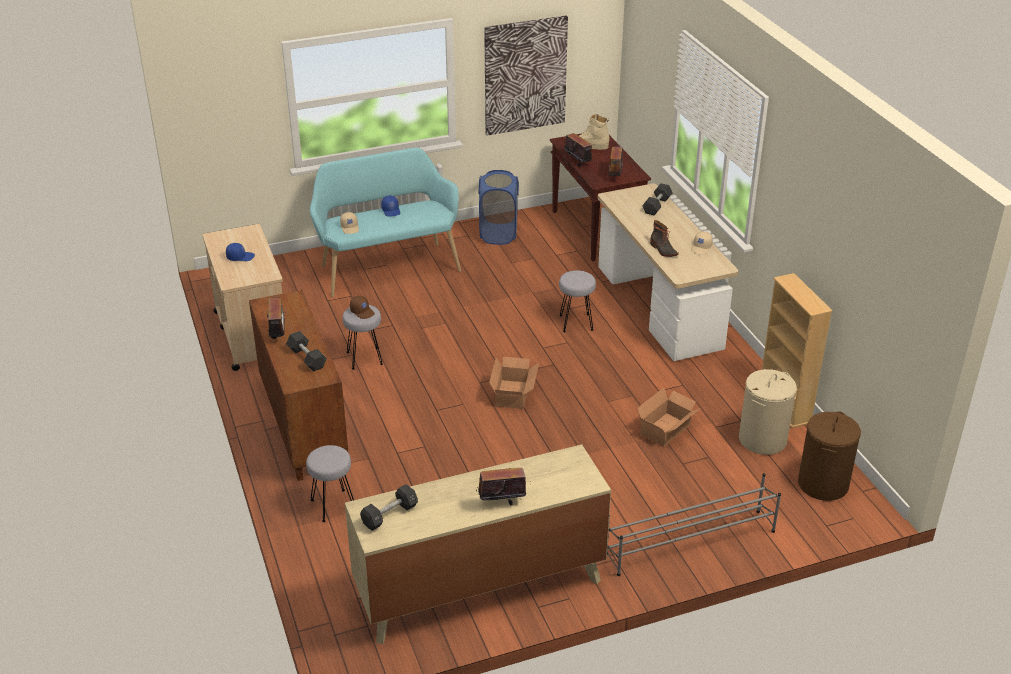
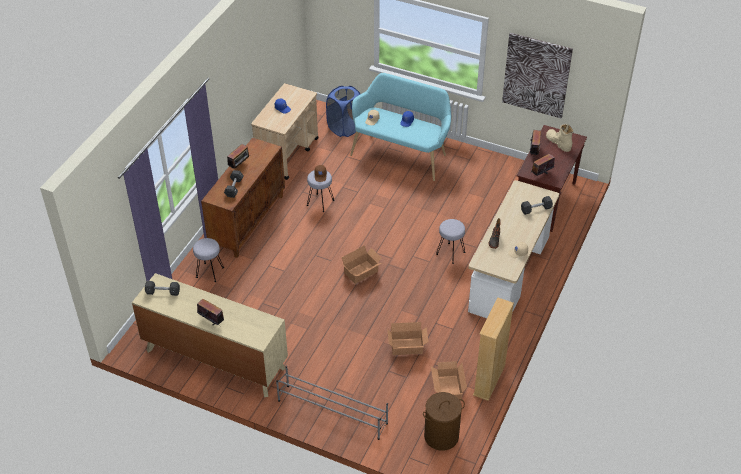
camera: 45 degrees right, 10 degrees up
(498, 234) = (487, 169): blue laundry basket -> blue laundry basket (345, 128)
(762, 440) = (447, 389): beige laundry basket -> cardboard box

